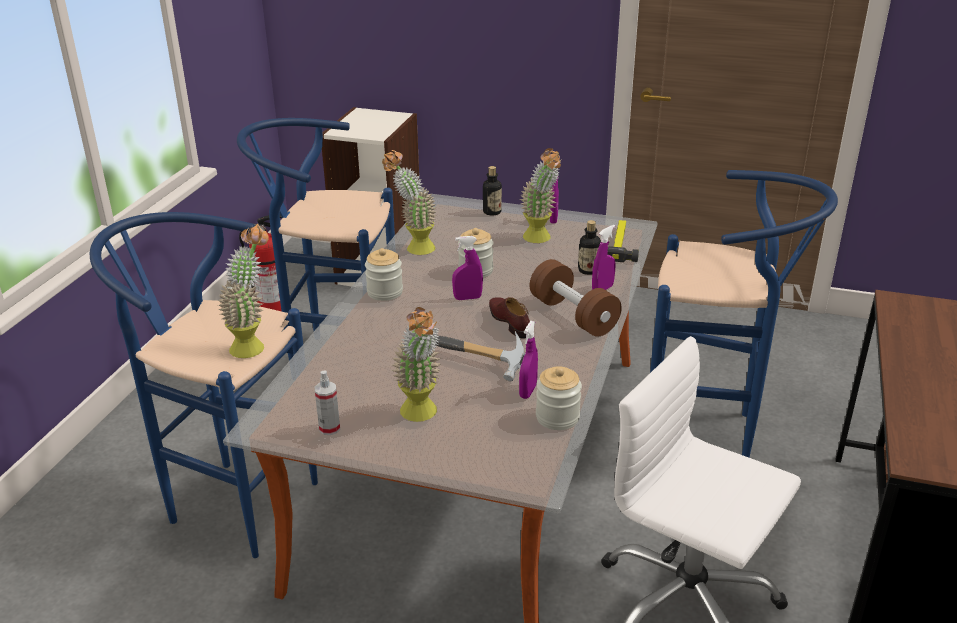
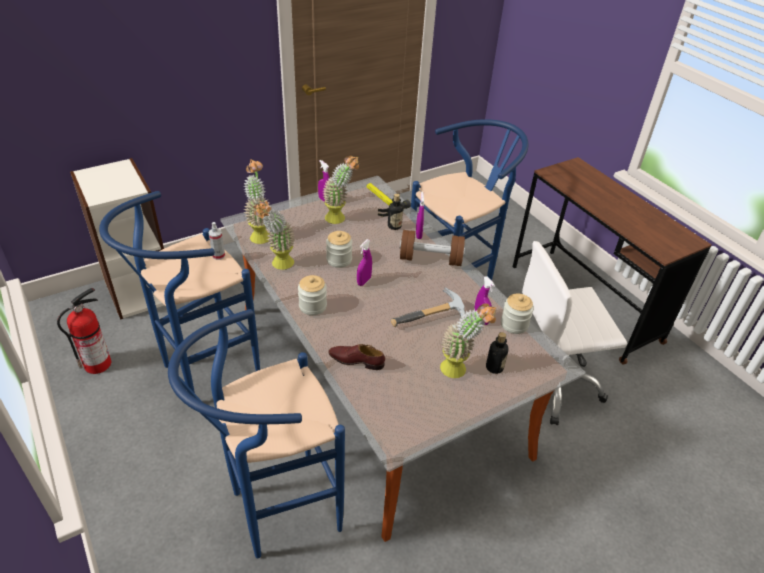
camera: 50 degrees left, 10 degrees up
(253, 344) = (307, 395): potted plant -> potted plant (260, 234)
(329, 428) = (430, 414): spray bottle -> spray bottle (218, 255)
(492, 212) = (282, 213): bottle -> bottle (494, 367)
(509, 321) = (408, 283): brown shoe -> brown shoe (356, 360)

